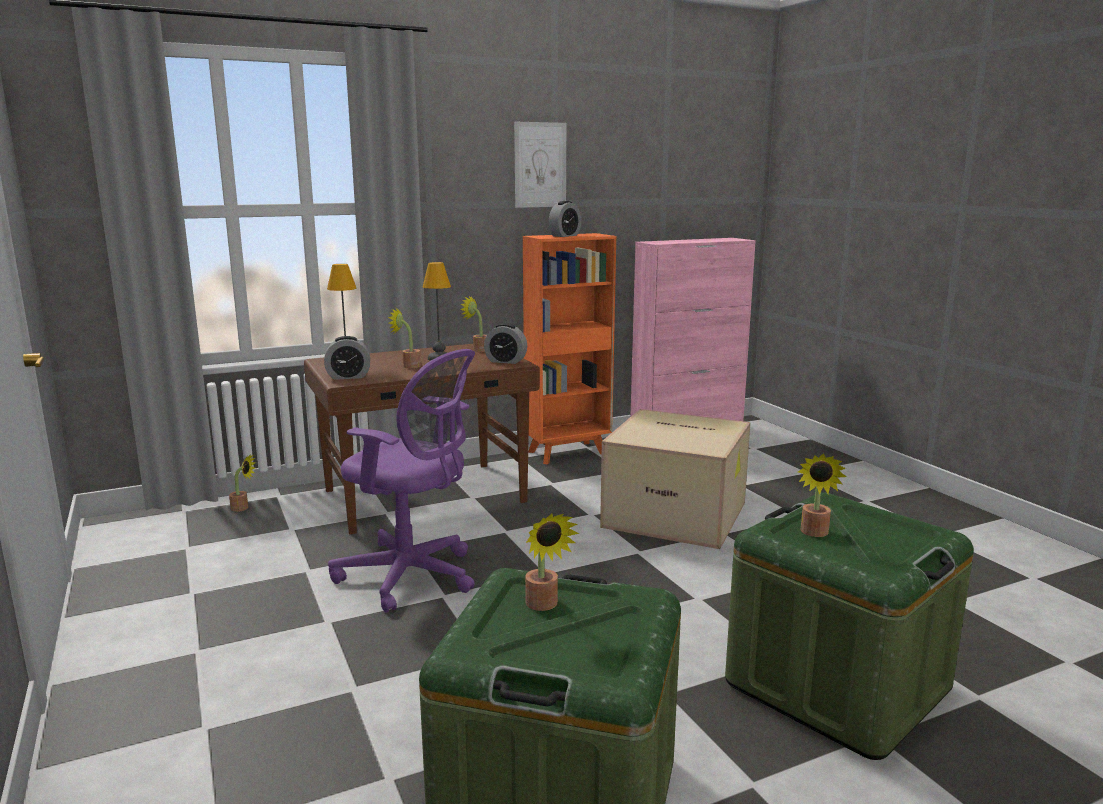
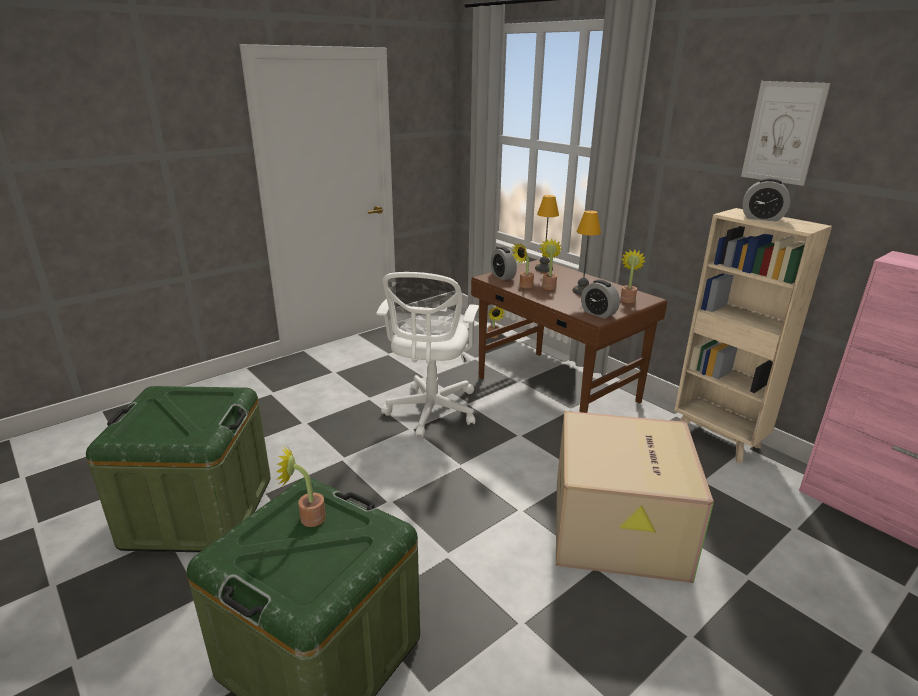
camera: 75 degrees right, 10 degrees up
(412, 576) = (431, 412): purple office chair -> white office chair
(505, 361) = (598, 313): alarm clock -> alarm clock turned 45 degrees counterclockwise
(544, 606) = (201, 408): potted plant -> potted plant (524, 286)
(569, 453) = (718, 440): orange bookcase -> beige bookcase

